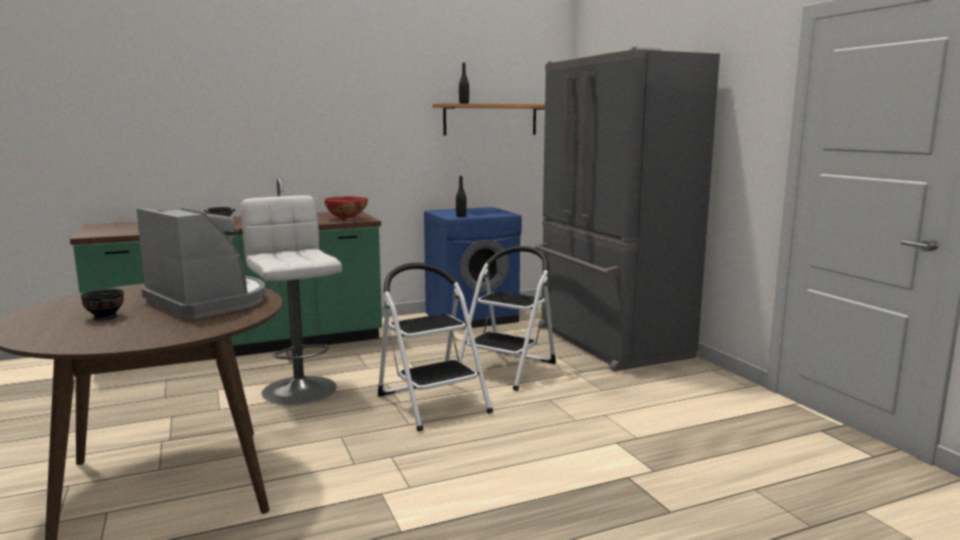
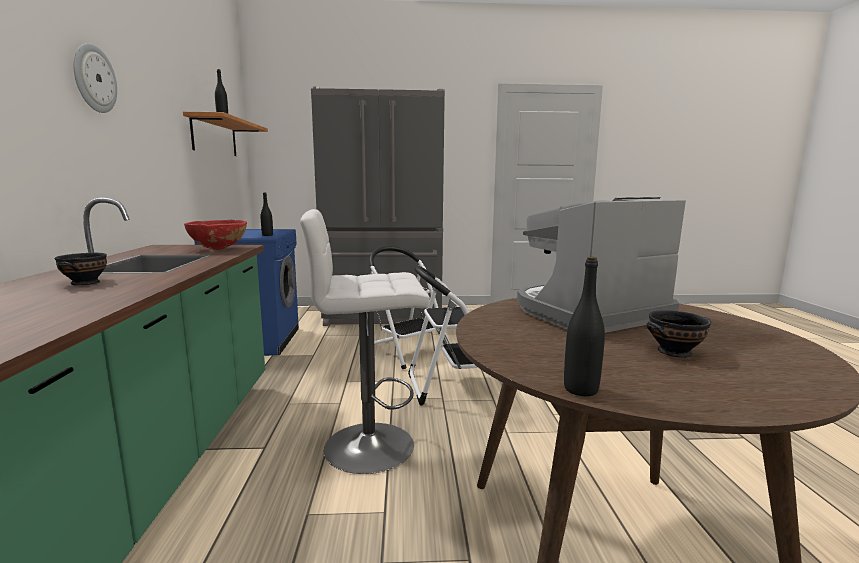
camera: 70 degrees left, 0 degrees up
(55, 302) = (580, 389): none -> black bottle
(318, 99) = (94, 79): none -> wall clock

